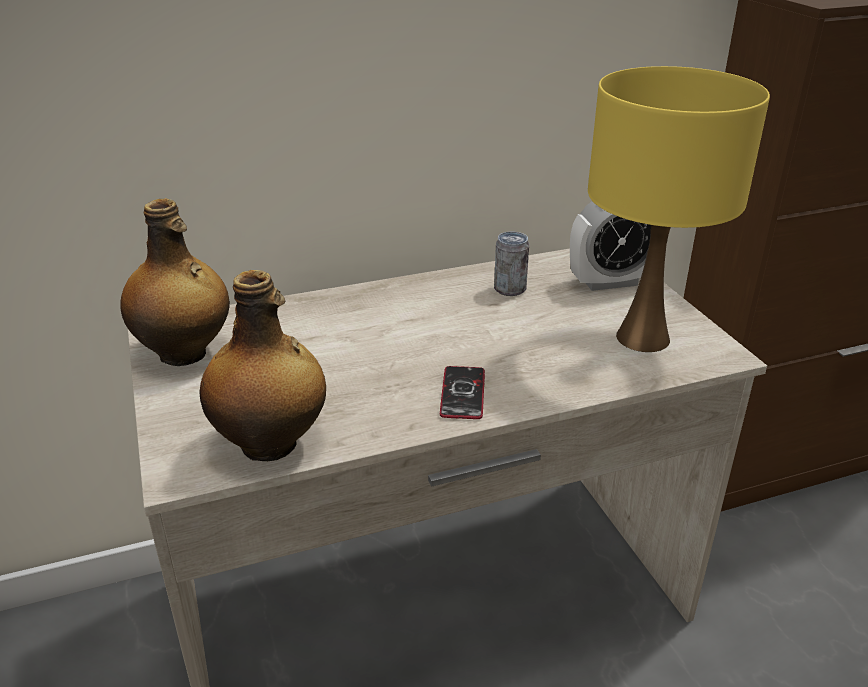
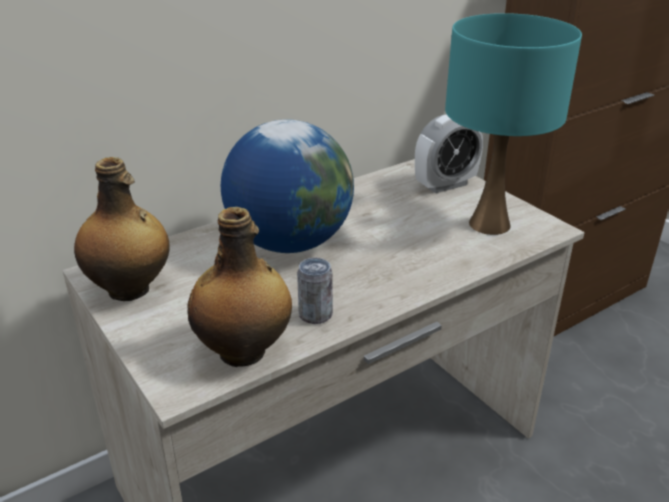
camera: 15 degrees left, 0 degrees up
(385, 326) = (289, 242): none -> globe
(462, 393) = (377, 286): phone -> none
(510, 289) = (373, 200): can -> can (315, 315)
(641, 337) = (488, 224): yellow table lamp -> turquoise table lamp

